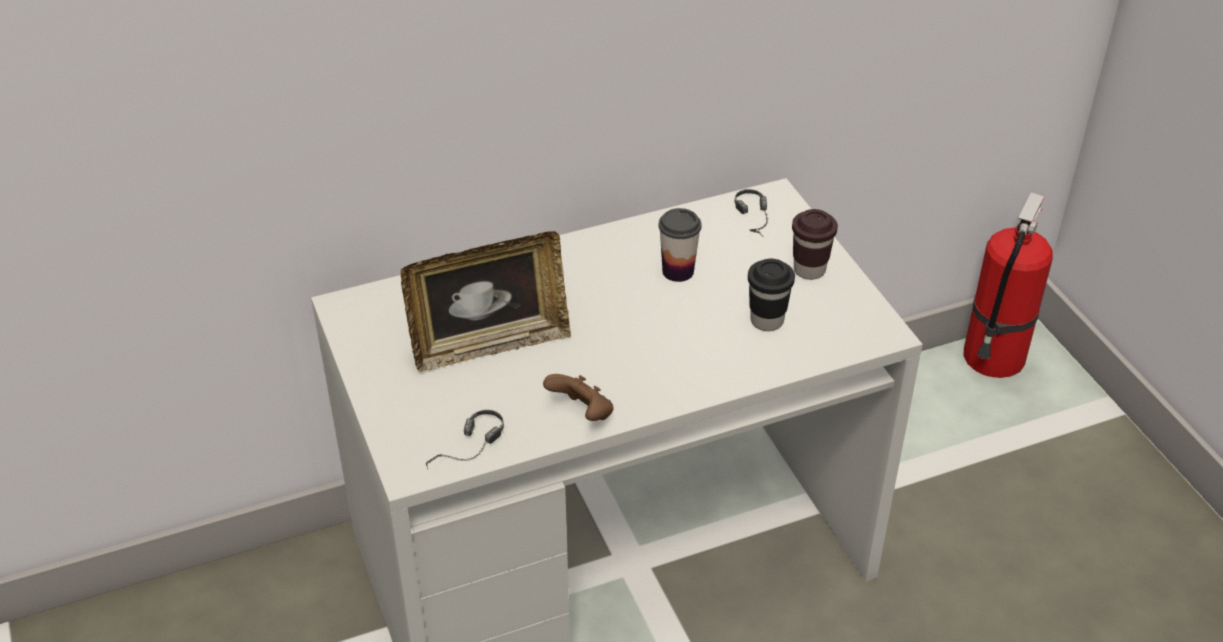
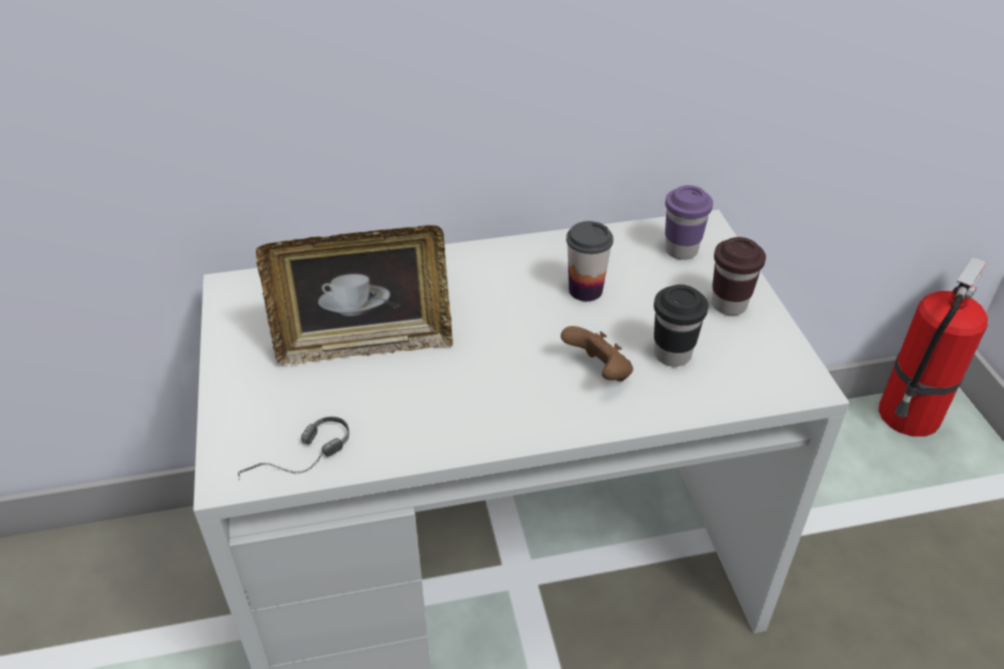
camera: 10 degrees right, 0 degrees up
(582, 413) = (441, 435): brown game controller -> brown game controller (598, 372)
(758, 223) = (681, 250): headphones -> purple cup

